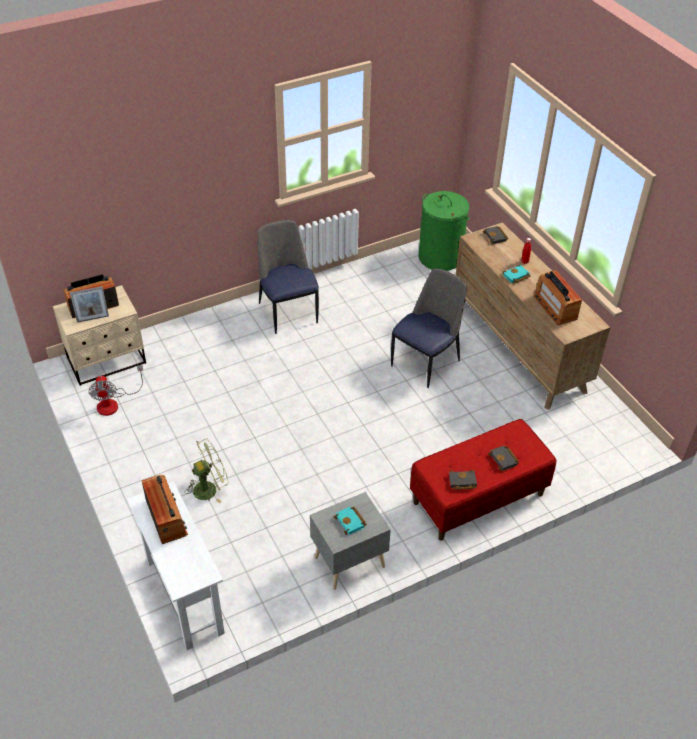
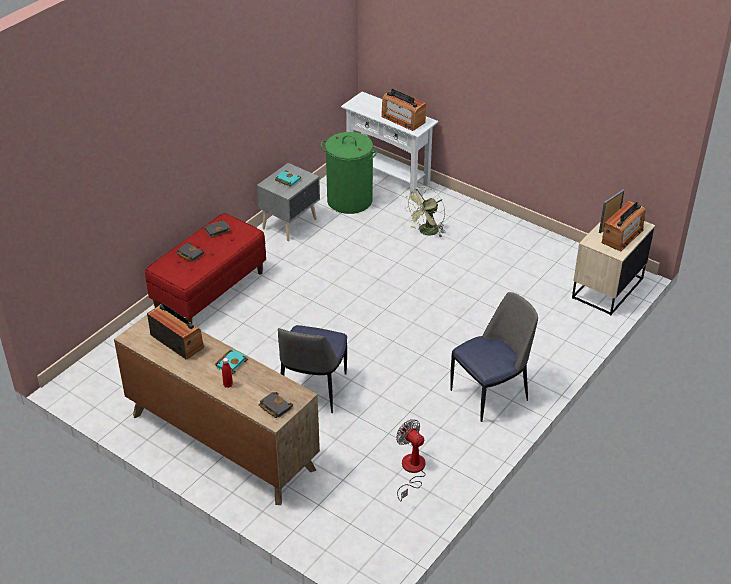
camera: 155 degrees right, 5 degrees down
(113, 403) = (561, 260): fan -> fan (411, 470)
(288, 311) = (491, 394): chair -> chair turned 75 degrees counterclockwise
(440, 257) = (368, 534): green laundry basket -> green laundry basket (349, 200)

